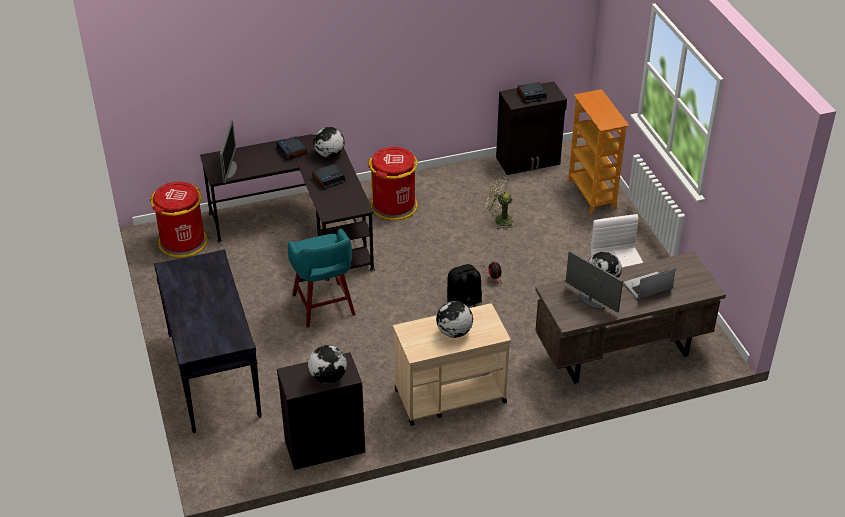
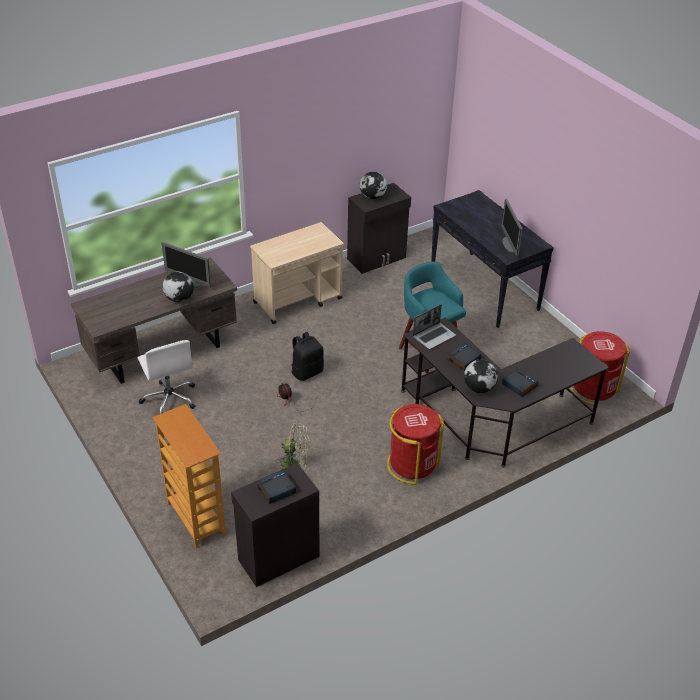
camera: 165 degrees right, 0 degrees up
(230, 170) = (565, 354): monitor -> monitor (509, 245)
(453, 332) = (295, 244): globe -> none
(647, 287) = (139, 299): laptop -> laptop (434, 336)

